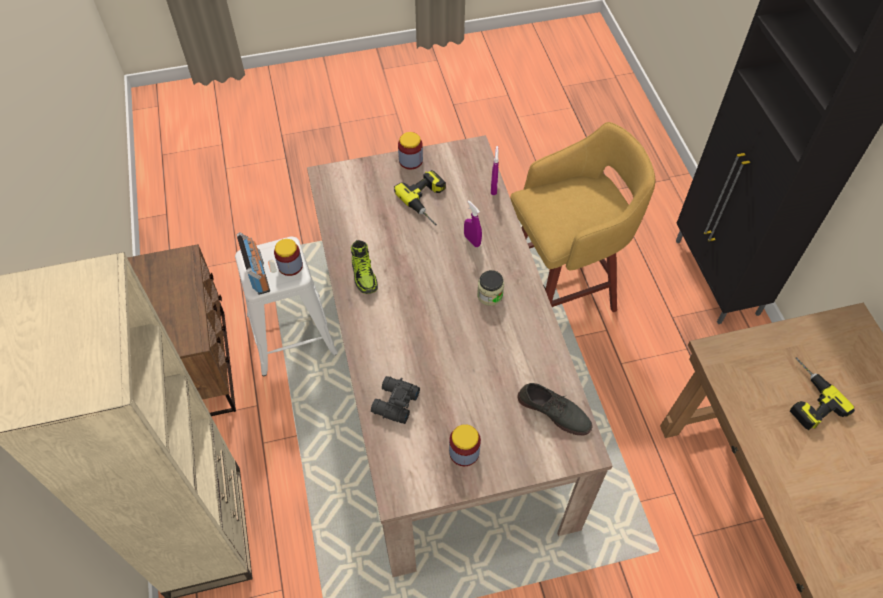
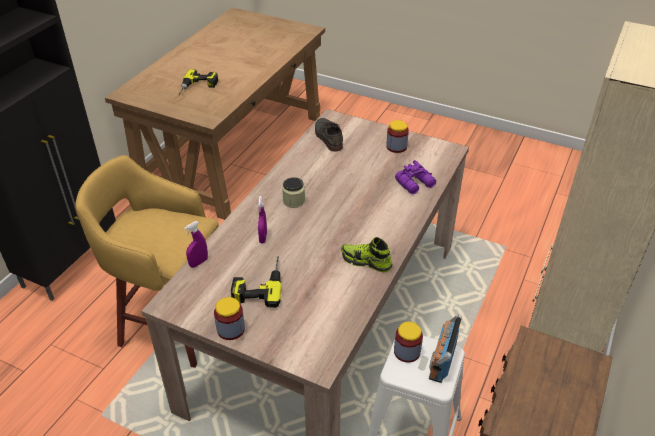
camera: 140 degrees left, 15 degrees down
(364, 275) = (366, 261): shoe -> shoe turned 90 degrees counterclockwise
(394, 403) = (416, 184): black binoculars -> purple binoculars

